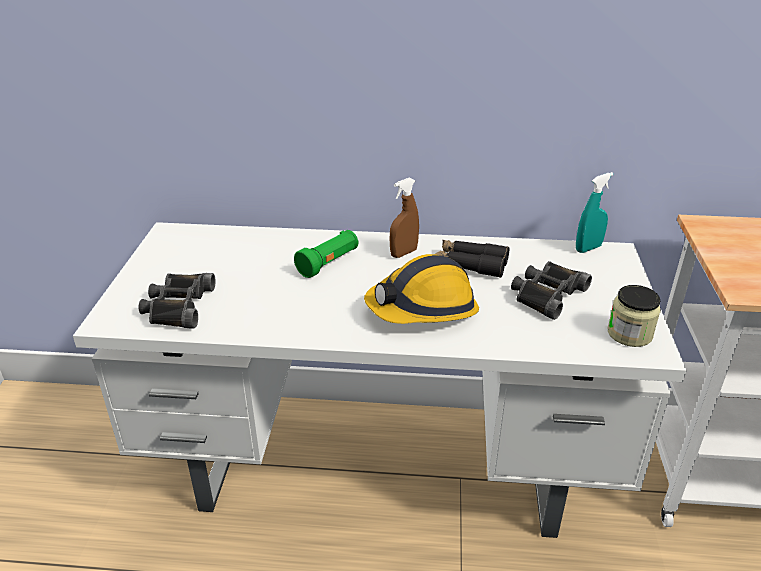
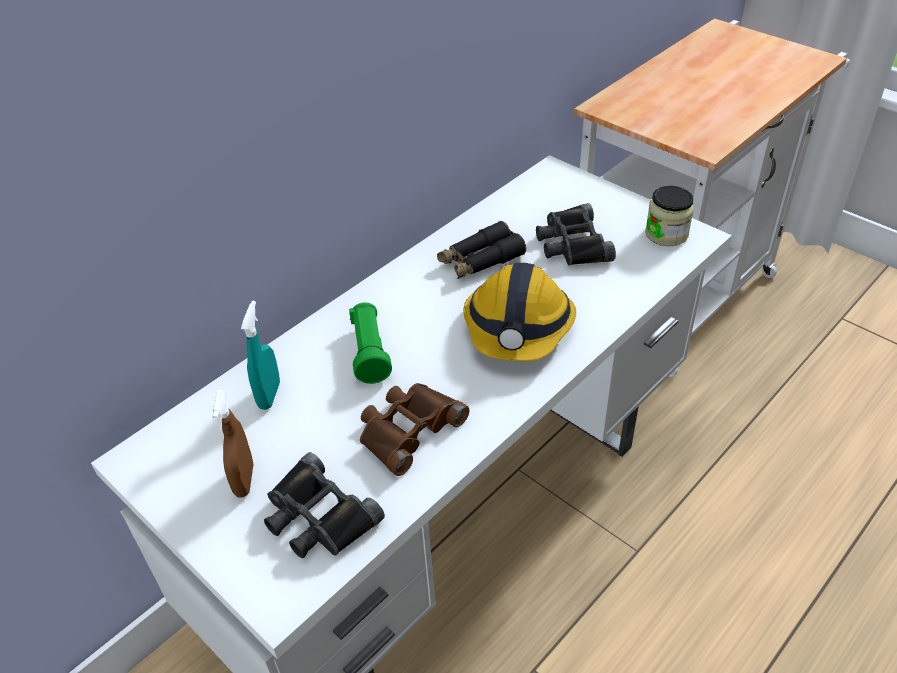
camera: 50 degrees left, 10 degrees up
(278, 306) = (408, 429): none -> brown binoculars
(403, 253) = (412, 291): brown spray bottle -> brown spray bottle (244, 480)
(588, 248) = (531, 181): turquoise spray bottle -> turquoise spray bottle (269, 395)

